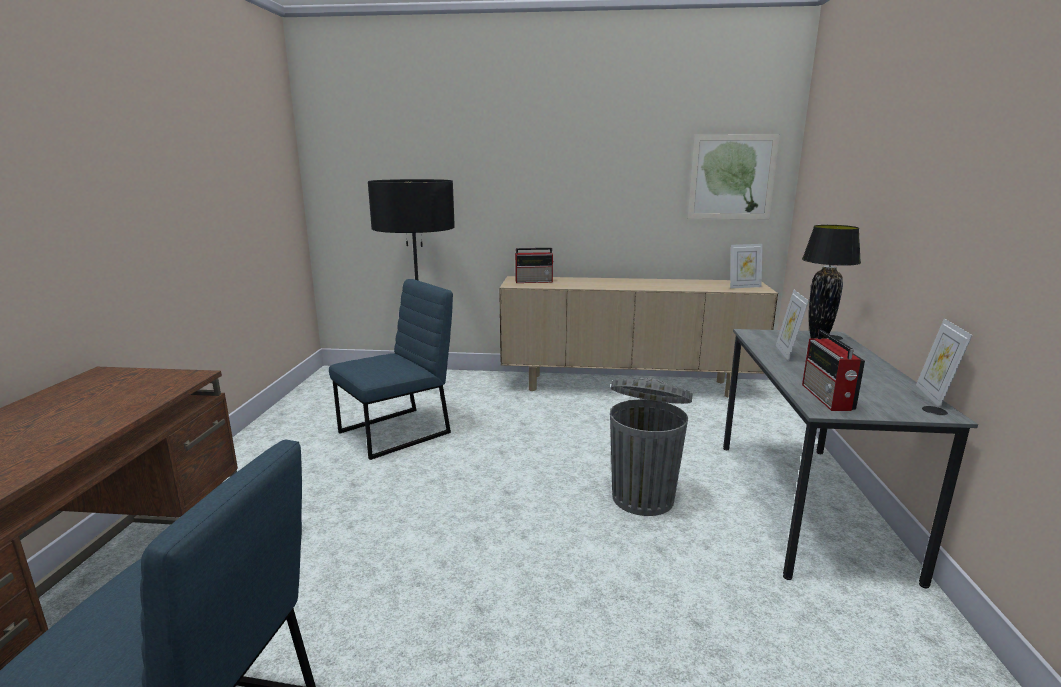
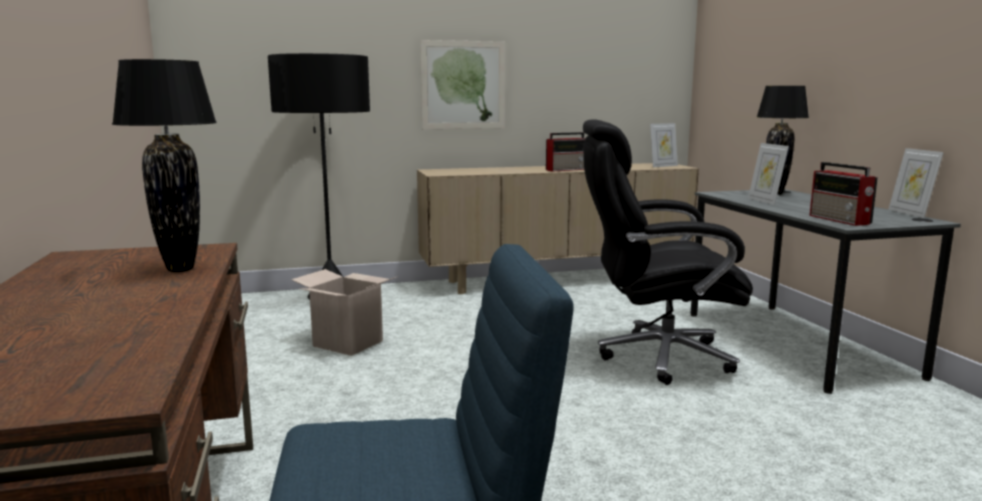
camera: 20 degrees left, 5 degrees down
(130, 403) = (180, 269): none -> black table lamp
(398, 432) = (348, 343): blue chair -> cardboard box
(534, 281) = (456, 171): radio -> radio (566, 169)
(643, 497) = (657, 358): grey trash can -> black office chair
(732, 177) = (638, 60): picture -> picture (463, 85)

